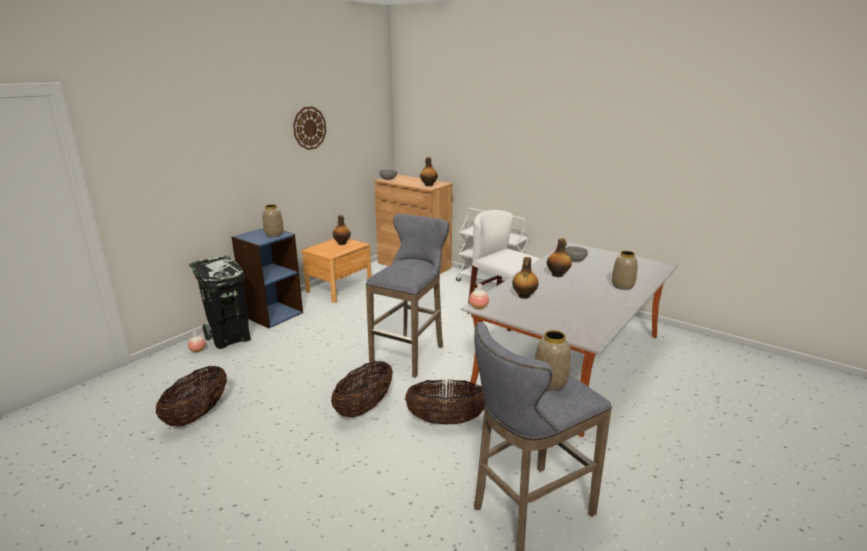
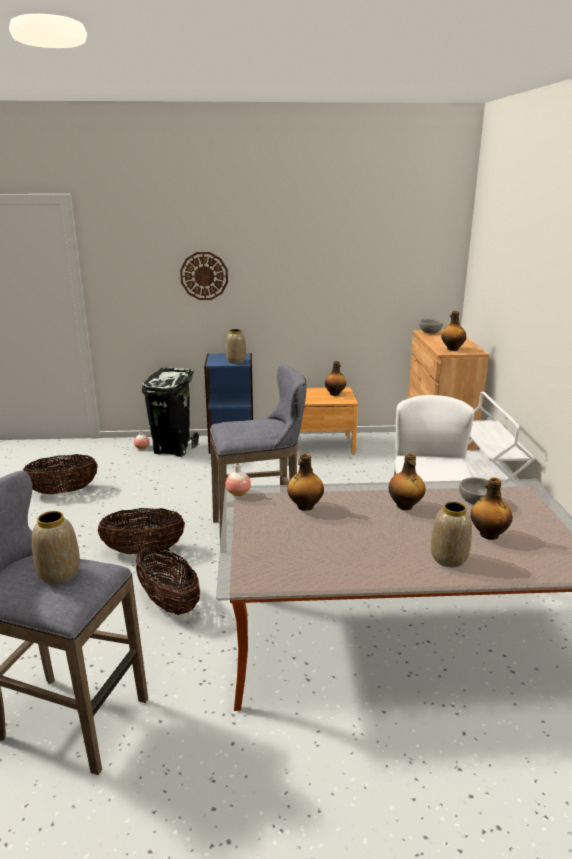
camera: 50 degrees right, 0 degrees up
(309, 128) = (323, 254): wall clock -> wall clock (204, 276)
(609, 270) = (488, 534): none -> bottle

